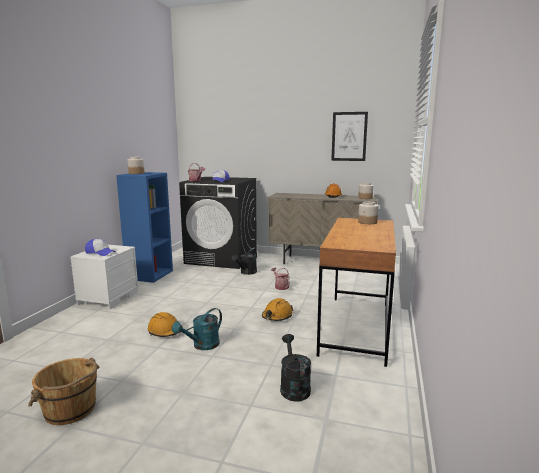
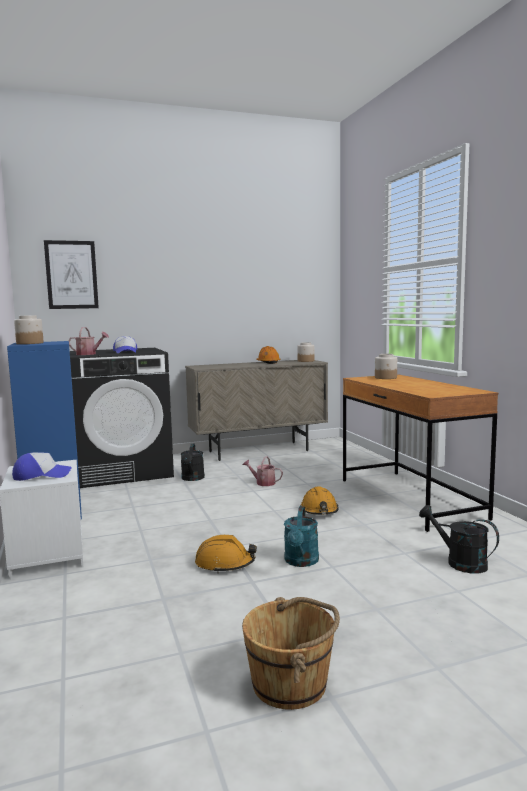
camera: 35 degrees left, 5 degrees down
(349, 136) = (272, 288): picture -> picture (71, 275)

